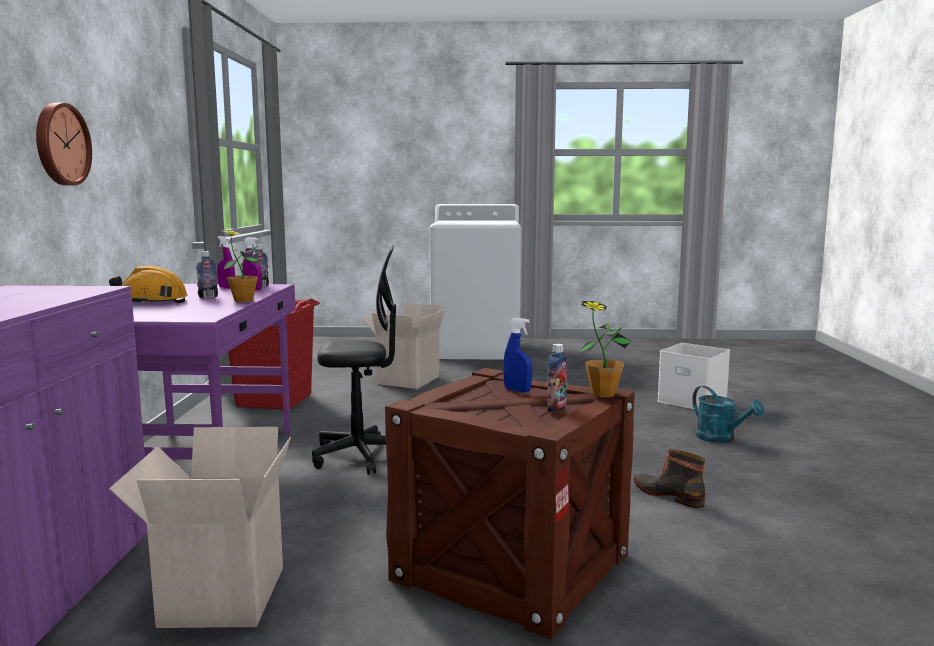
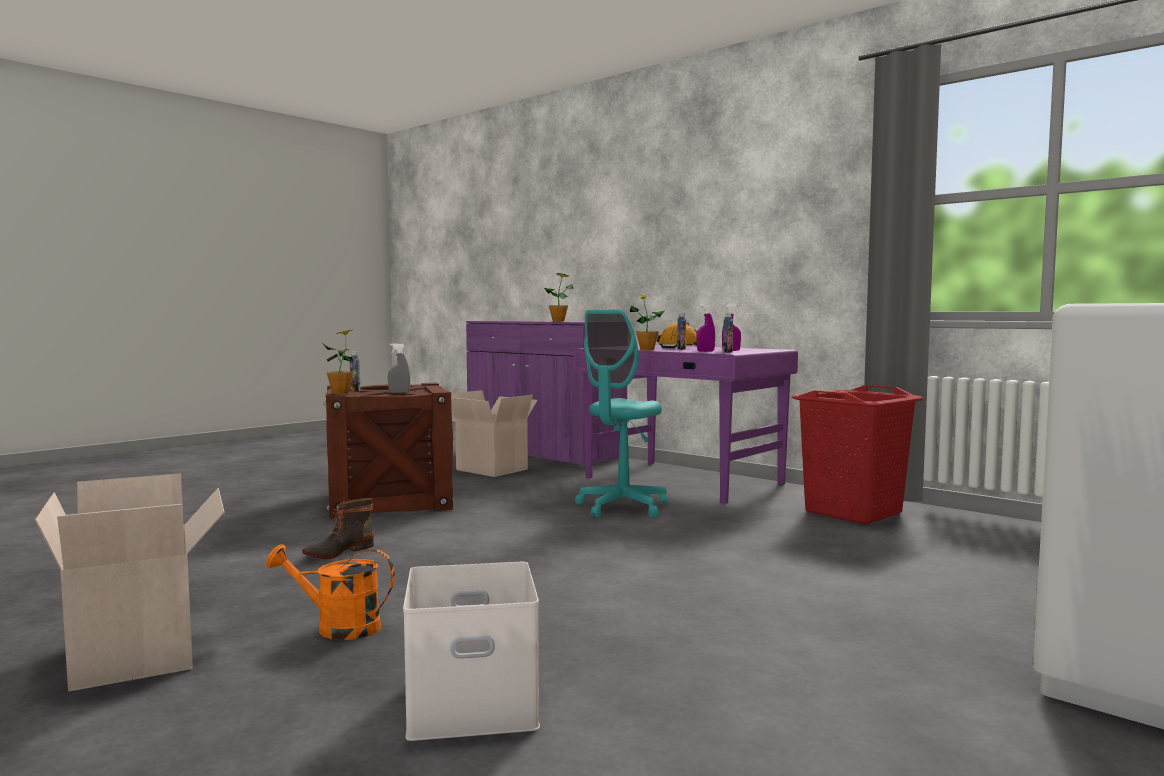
camera: 130 degrees right, 5 degrees down
(60, 144) = (694, 240): wall clock -> none
(74, 296) = (558, 321): none -> potted plant
(360, 456) = (622, 508): black office chair -> turquoise office chair
(407, 379) = (904, 572): cardboard box -> cardboard box (140, 655)
(517, 390) = (399, 393): blue spray bottle -> grey spray bottle
(669, 495) = (338, 552): boot -> boot turned 135 degrees clockwise
(721, 439) = (337, 627): turquoise watering can -> orange watering can

